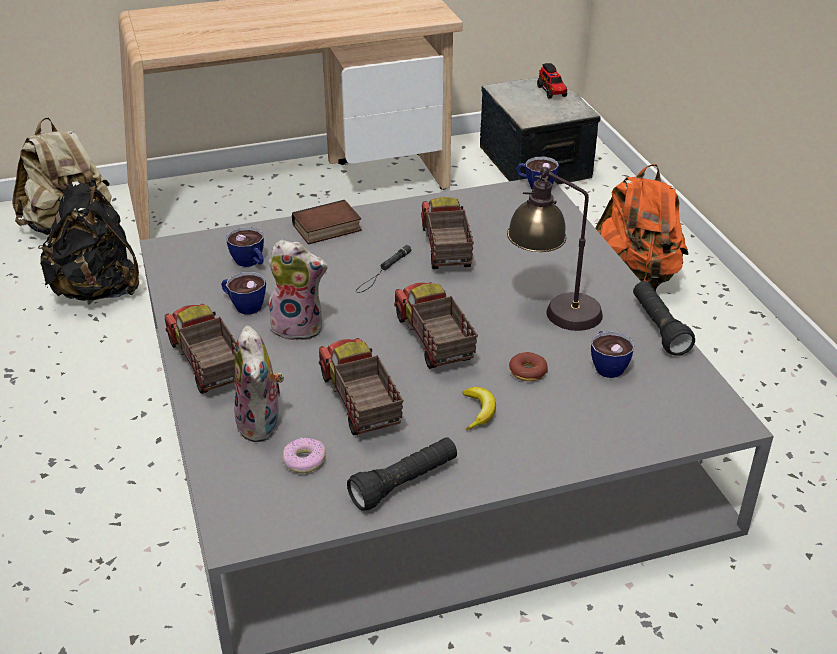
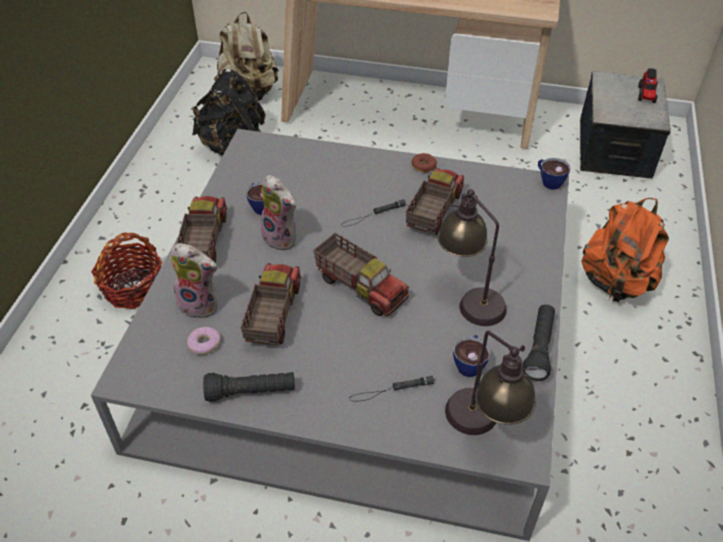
camera: 30 degrees right, 10 degrees up
(90, 484) = (133, 288): none -> basket
(250, 263) = (291, 173): cup -> none
(262, 424) = (201, 304): plush toy -> plush toy turned 90 degrees counterclockwise
(326, 229) = (363, 164): book -> none
(433, 341) = (361, 287): toy truck -> toy truck turned 120 degrees clockwise
(478, 411) = (345, 359): banana -> none
(527, 372) = (406, 342): donut -> donut (423, 166)
(553, 419) = (391, 390): none -> black flashlight
(671, 415) = (482, 428): none -> table lamp

